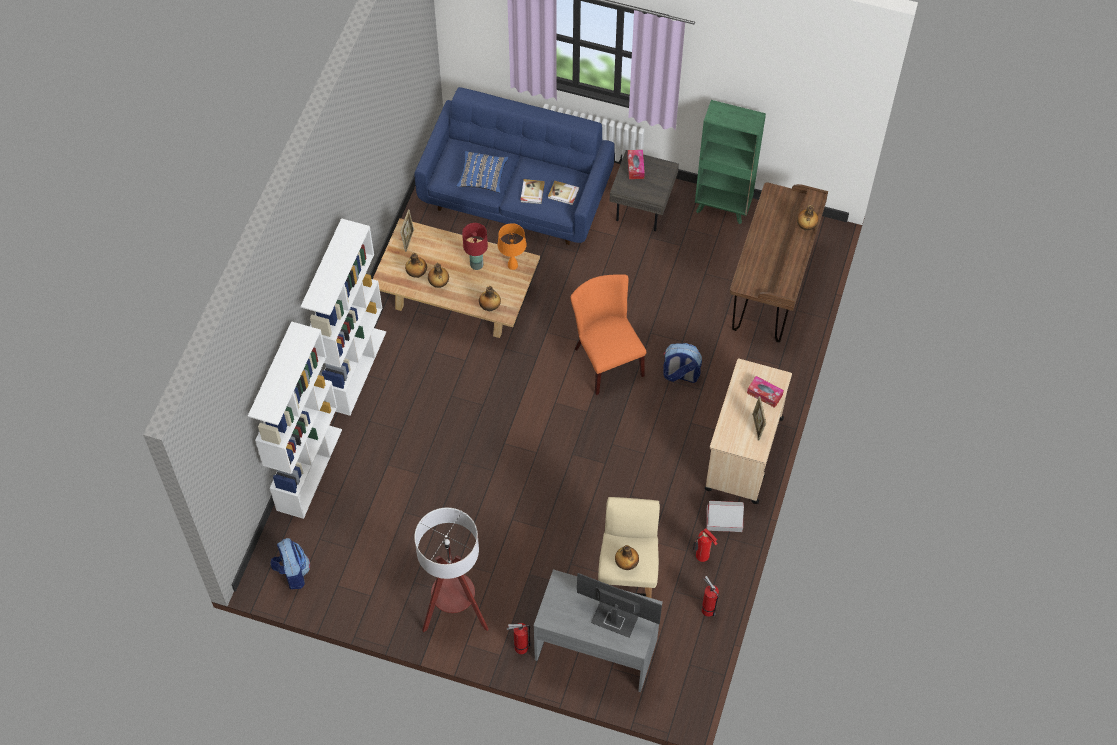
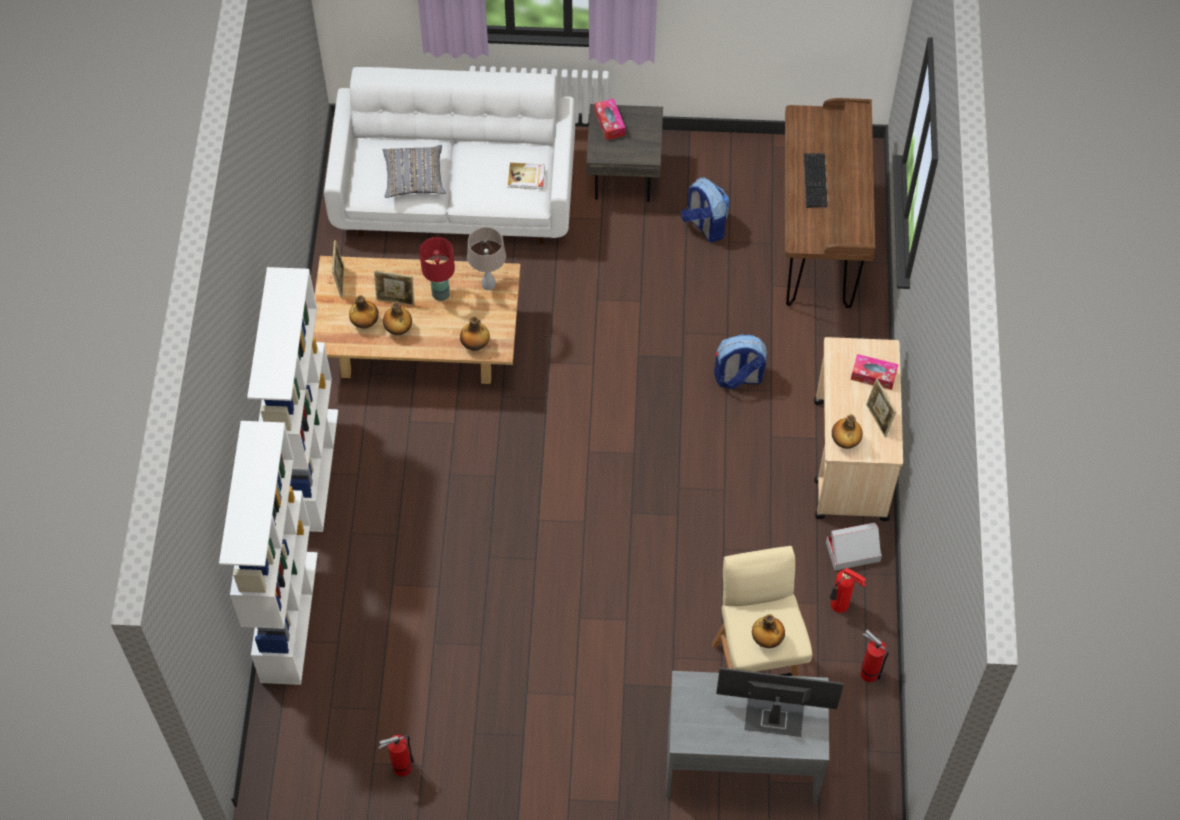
camera: 15 degrees left, 0 degrees up
(292, 572) = (307, 761): backpack -> backpack (704, 225)
(443, 262) = (396, 301): none -> picture frame
(455, 613) = (542, 760): floor lamp -> none
(482, 177) = (414, 179): blue pillow -> grey pillow
(512, 265) = (488, 284): orange table lamp -> beige table lamp
(516, 195) = (456, 194): blue sofa -> white sofa
(519, 648) = (641, 785): fire extinguisher -> fire extinguisher (399, 768)
(532, 192) = (485, 184): book -> none
(605, 358) = (636, 379): orange chair -> none
(723, 207) = (725, 153): green bookcase -> none
(769, 243) = (816, 181): none -> keyboard
(806, 226) = (858, 150): bottle -> bottle (844, 442)

